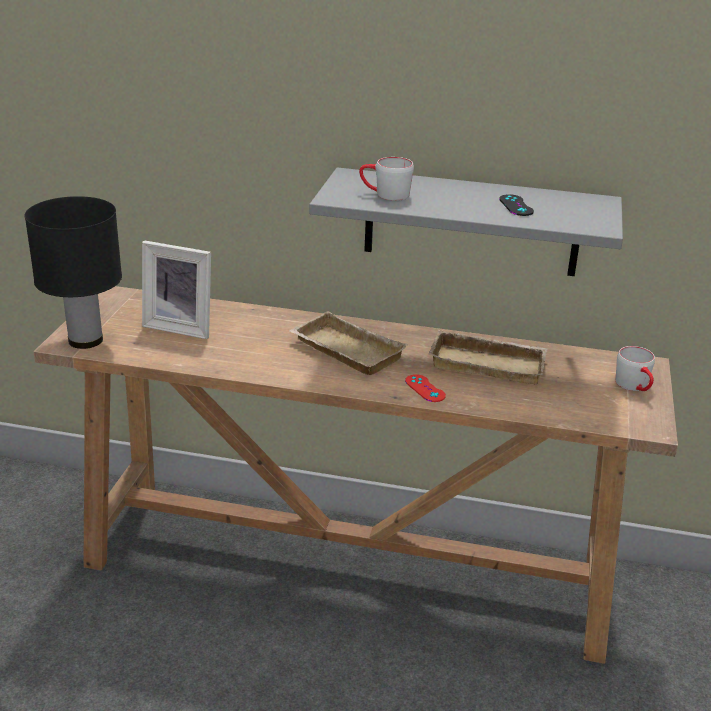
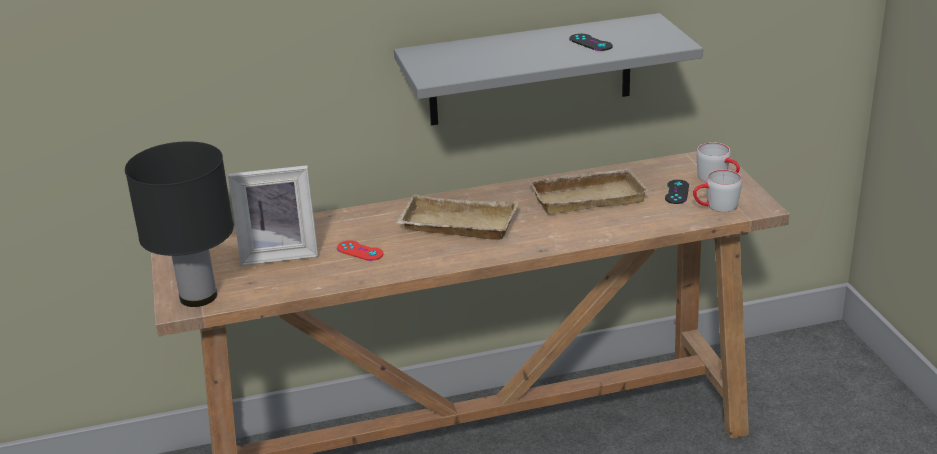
camera: 25 degrees left, 0 degrees up
(385, 194) = (471, 62): grey mug -> grey mug (715, 206)
(425, 388) = (558, 235): red game controller -> red game controller (360, 251)
(579, 386) = (677, 192): none -> black game controller

